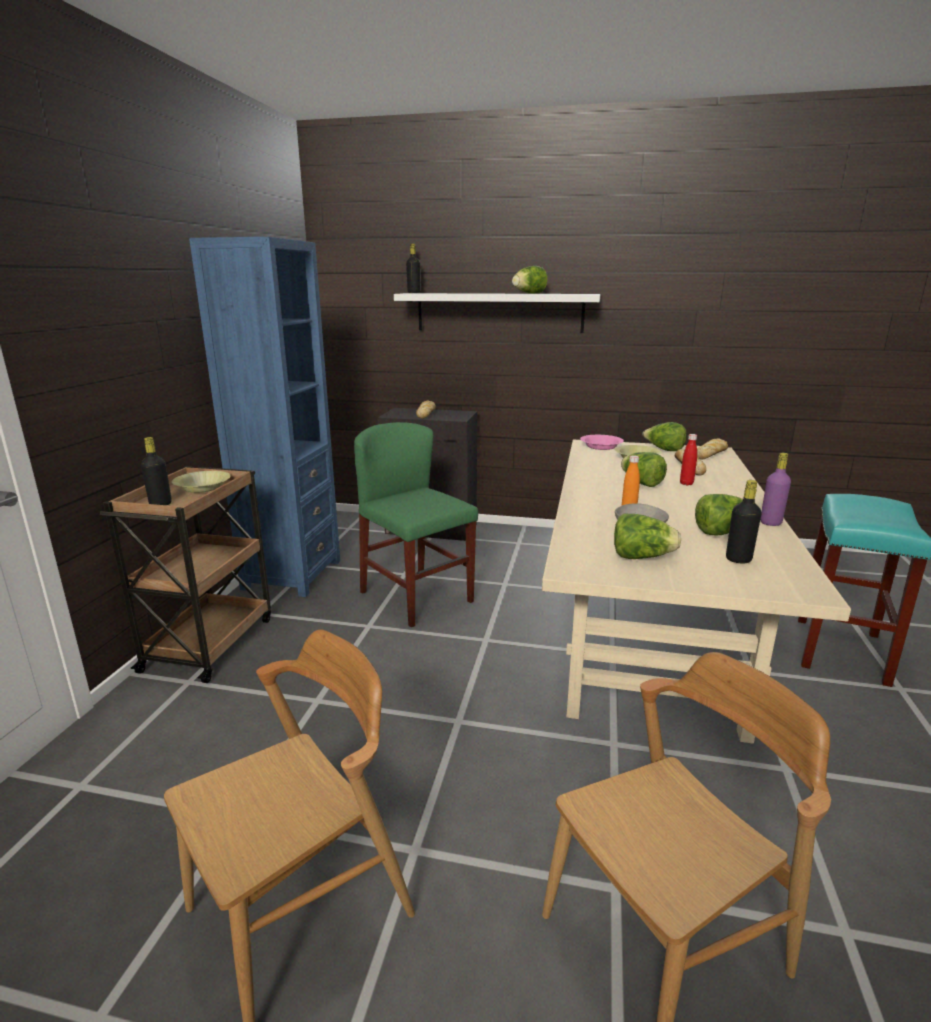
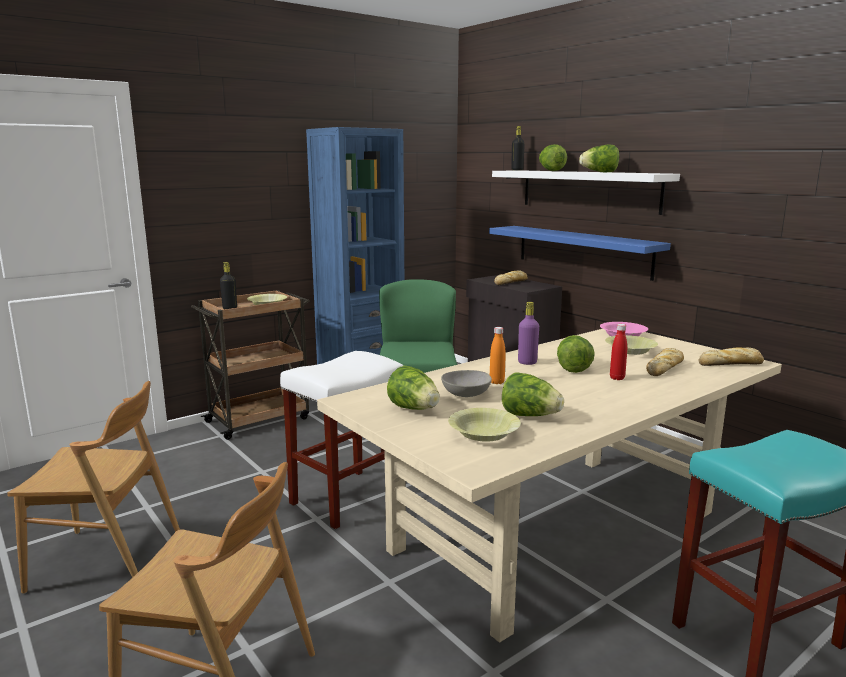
camera: 40 degrees right, 5 degrees down
(452, 684) = (348, 497): none -> white stool
(496, 373) = (582, 251): none -> blue shelf
(664, 450) = (685, 350): lettuce -> lettuce (551, 171)
(738, 559) = (484, 434): black bottle -> yellow bowl
(770, 523) = (602, 423): purple bottle -> purple bottle (527, 362)

